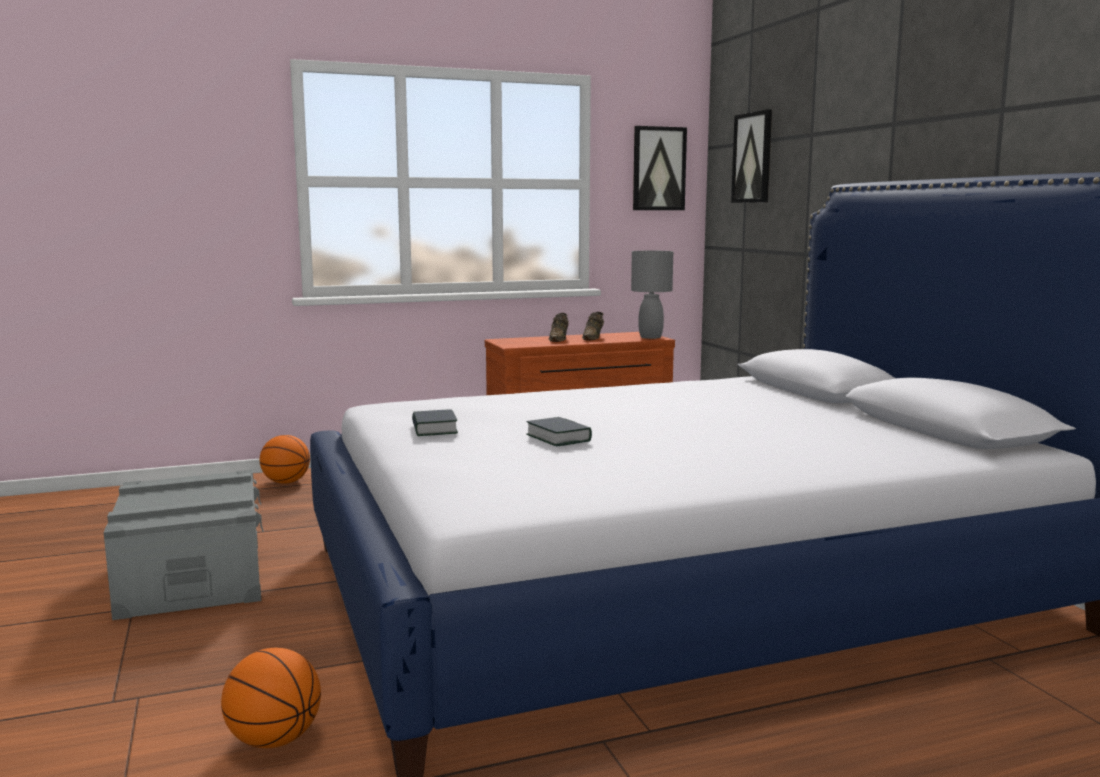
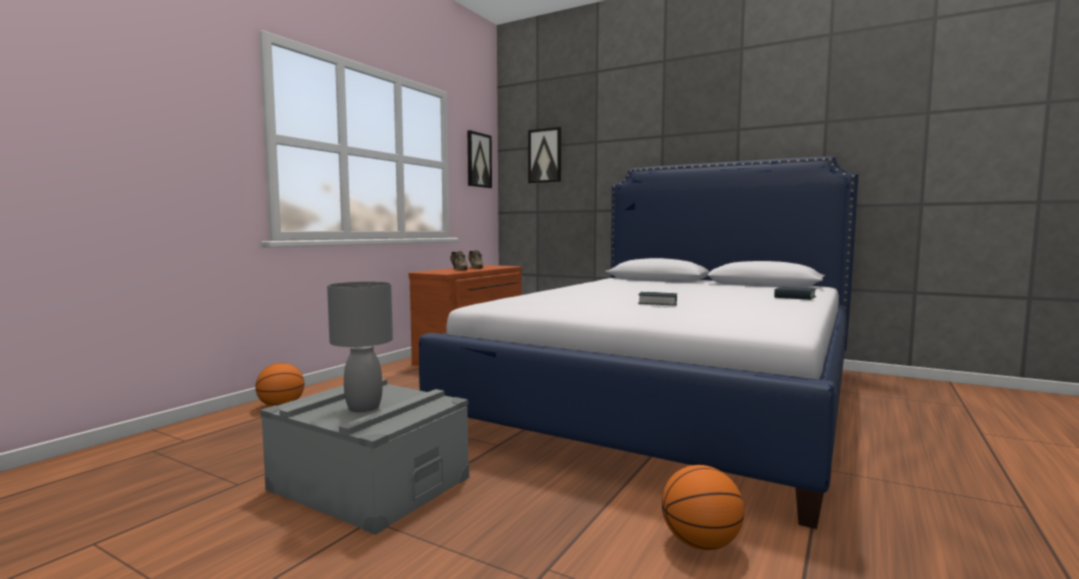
camera: 40 degrees left, 5 degrees down
(434, 429) = (581, 308): book -> book (795, 297)
(650, 337) = (504, 266): grey table lamp -> grey table lamp (363, 407)

